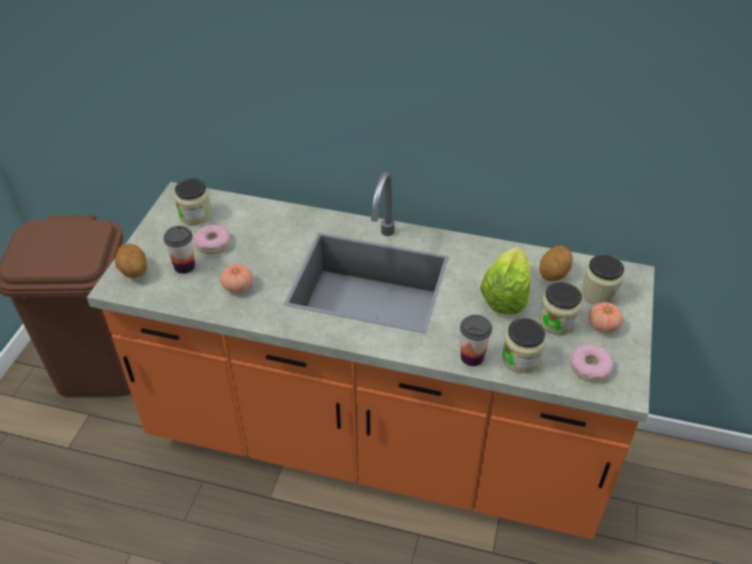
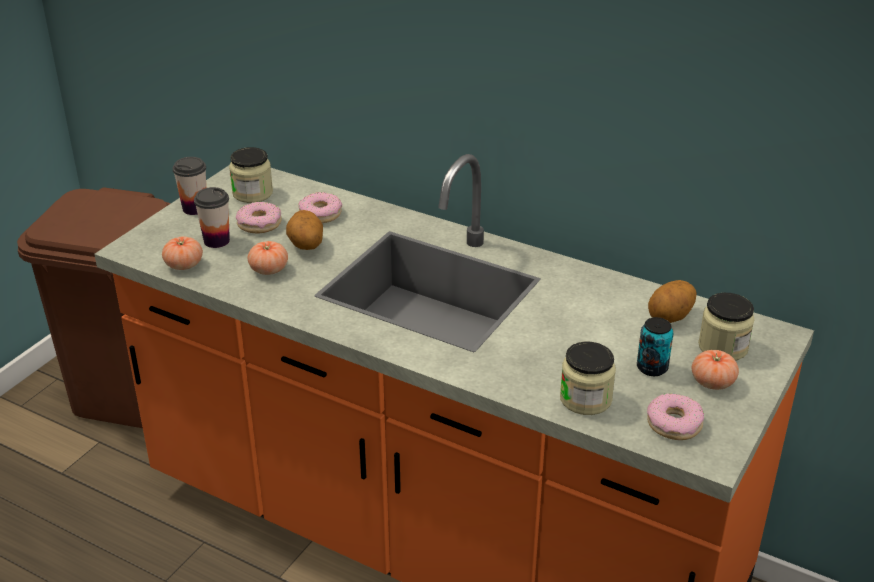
camera: 15 degrees right, 10 degrees down
(133, 272) = (157, 238): potato -> potato (305, 246)
(167, 294) = (184, 265): none -> tomato
(258, 226) = (320, 214): none -> donut
(472, 357) = (522, 386): cup -> cup (195, 208)
(505, 296) = (595, 330): lettuce -> none
(557, 321) = (652, 368): jar -> can

